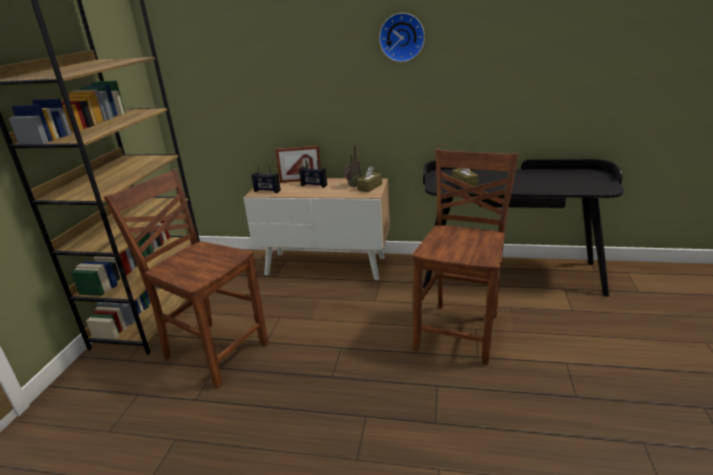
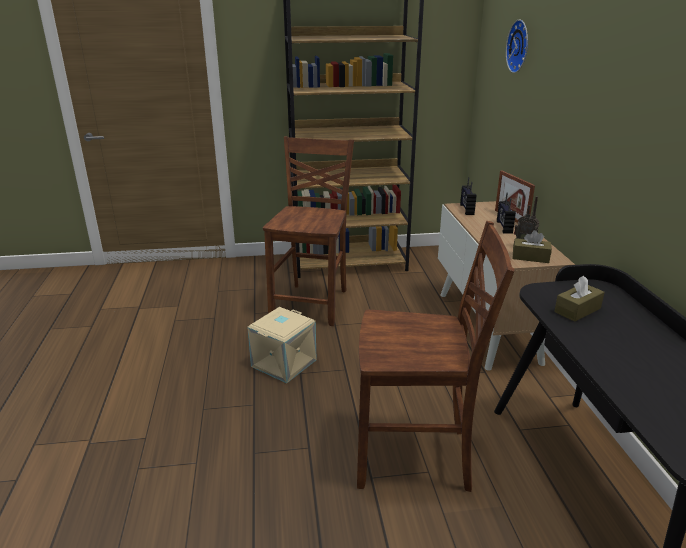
camera: 70 degrees right, 0 degrees up
(310, 386) = (284, 364): none -> beige storage box
(402, 37) = (639, 66): wall clock -> wall clock (520, 46)

